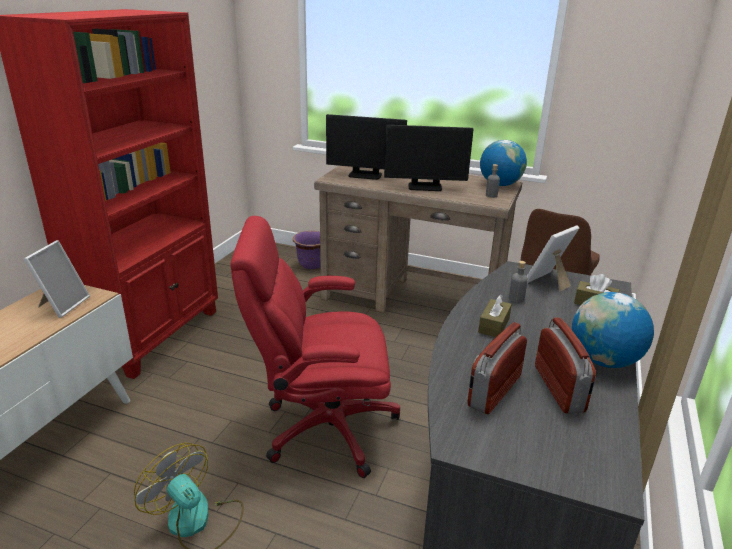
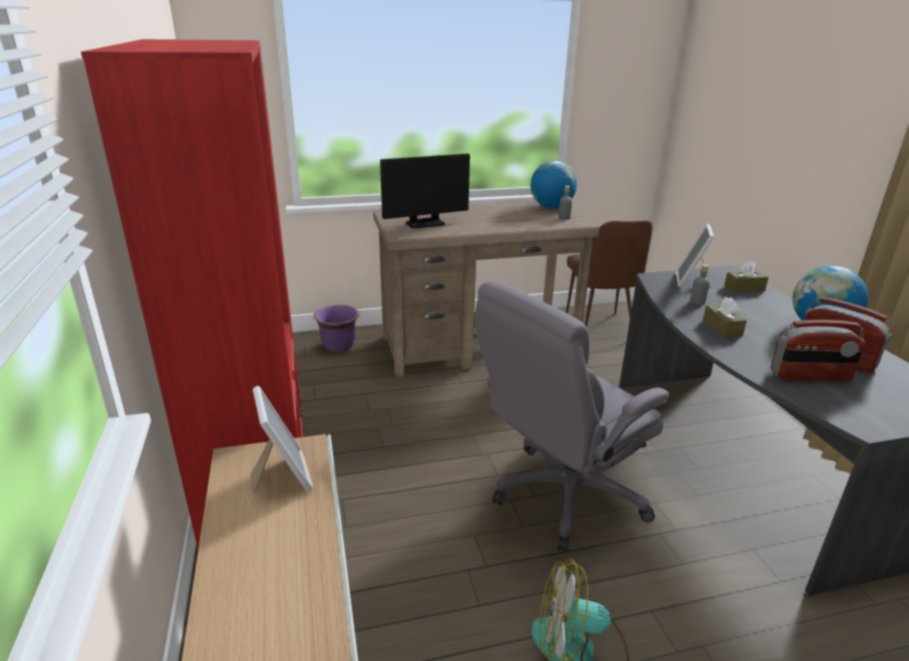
camera: 35 degrees left, 0 degrees up
(320, 427) = (559, 498): red office chair -> grey office chair
(425, 187) = (499, 222): monitor -> none
(493, 391) = (810, 376): radio -> radio turned 90 degrees counterclockwise

